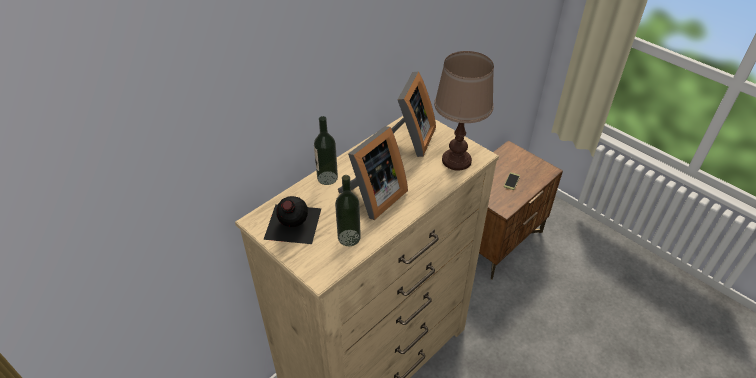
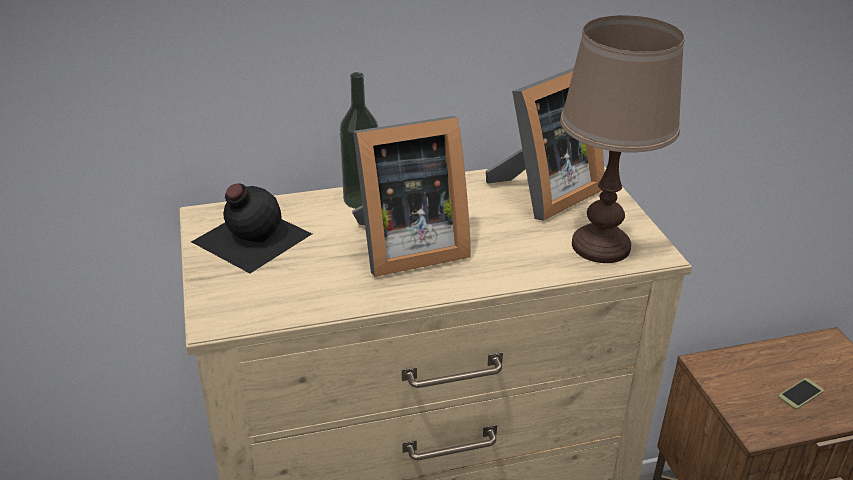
camera: 30 degrees right, 10 degrees down
(349, 237) = (313, 286): bottle -> none

